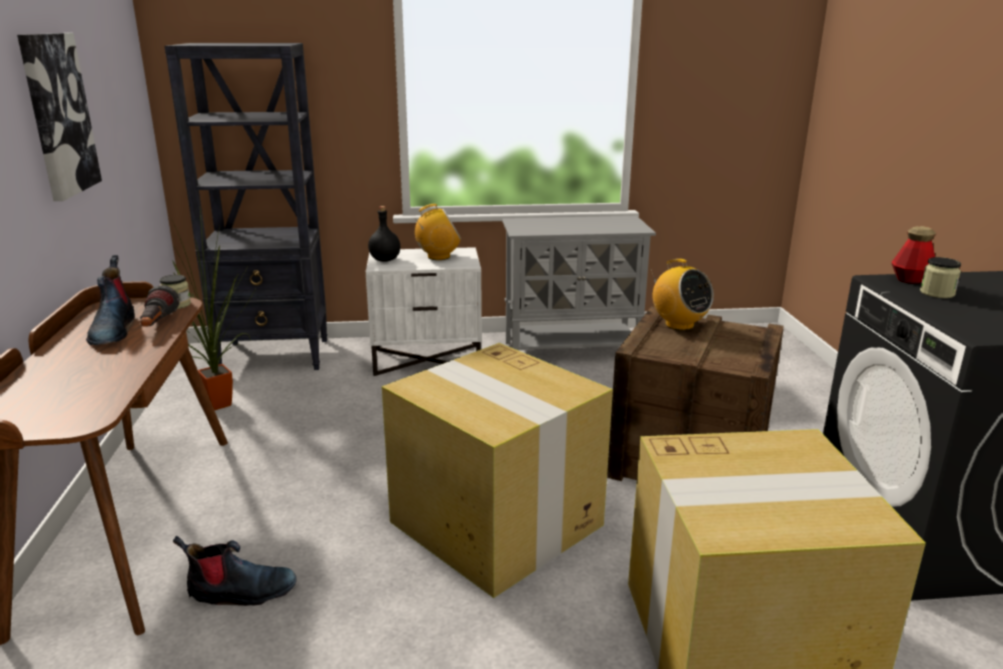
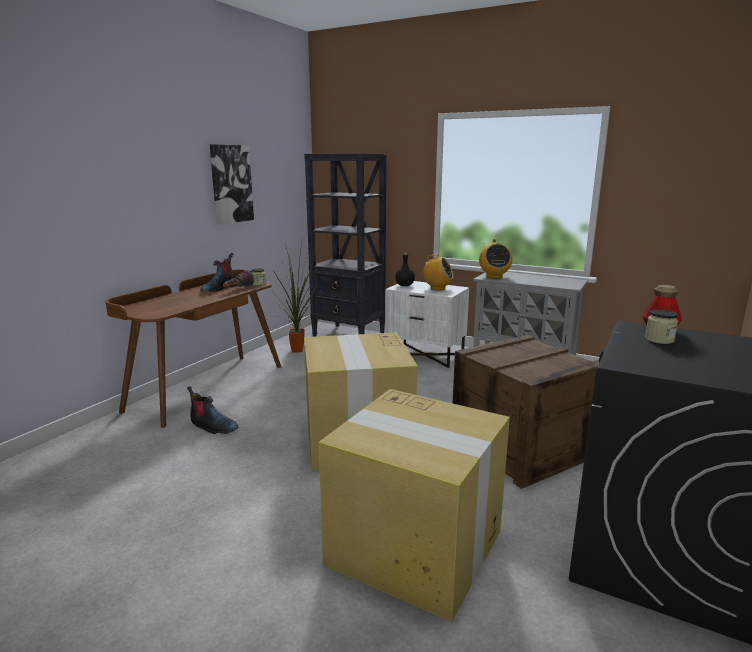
camera: 35 degrees right, 5 degrees down
(679, 325) = (529, 348): radio -> radio (494, 276)

